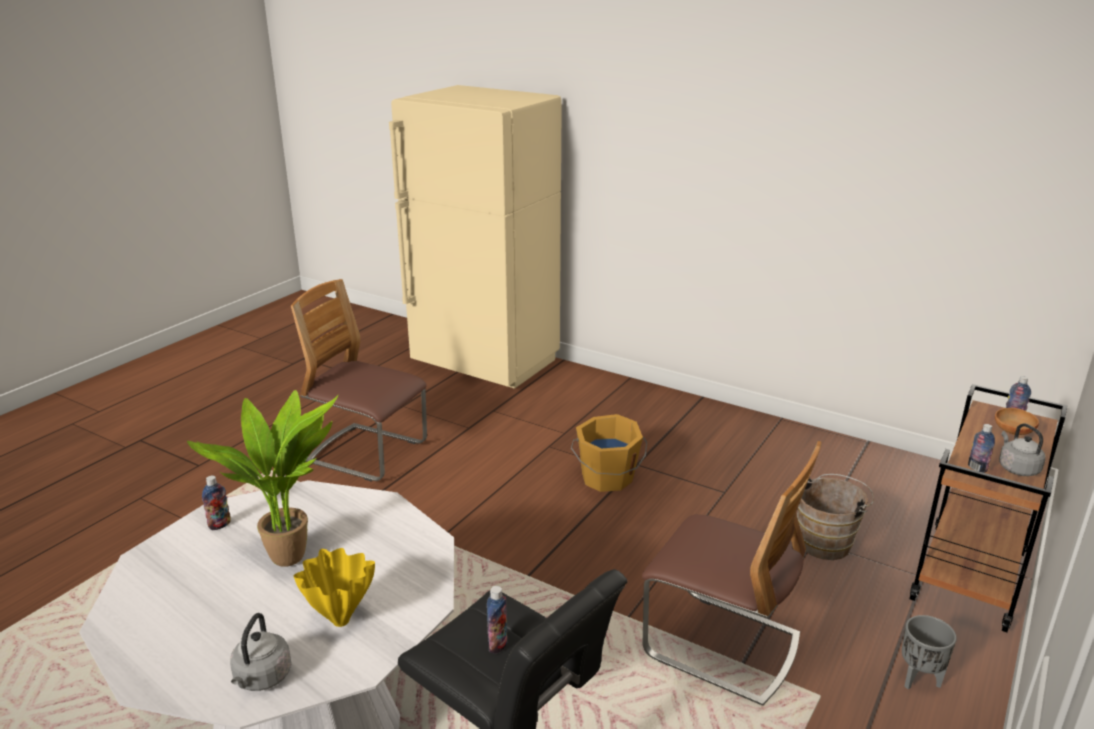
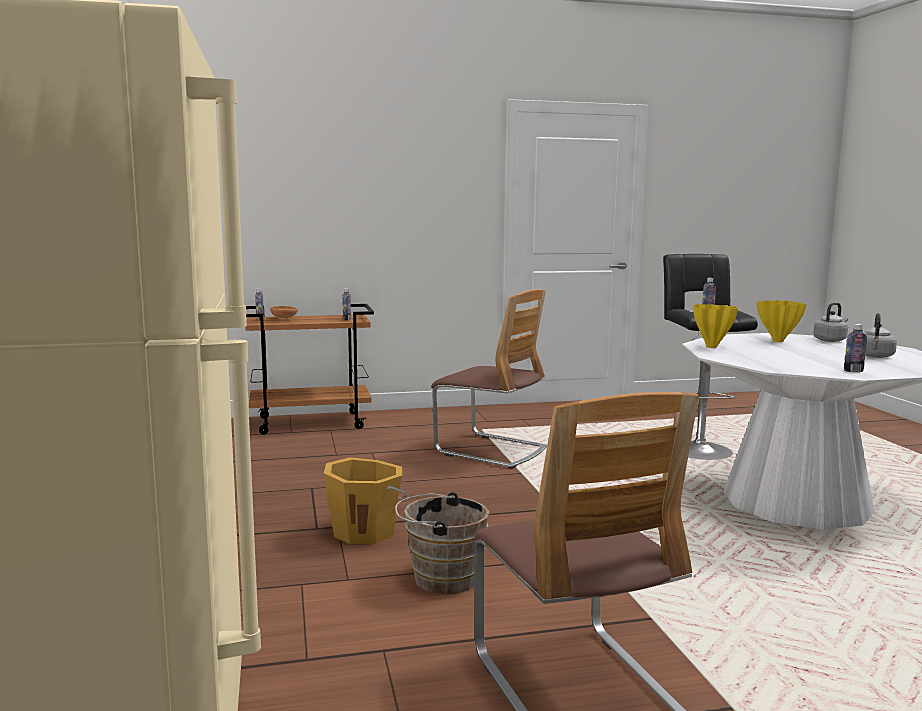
camera: 135 degrees left, 15 degrees down
(290, 554) = (799, 356): potted plant -> none
(407, 537) = (712, 347): none -> yellow vase
(721, 645) = (491, 450): chair -> chair turned 135 degrees clockwise
(827, 542) = (331, 451): brown bucket -> brown bucket (440, 578)
(919, 680) = (428, 419): grey planter -> none
(1016, 468) = (332, 317): grey kettle -> grey kettle (875, 356)

